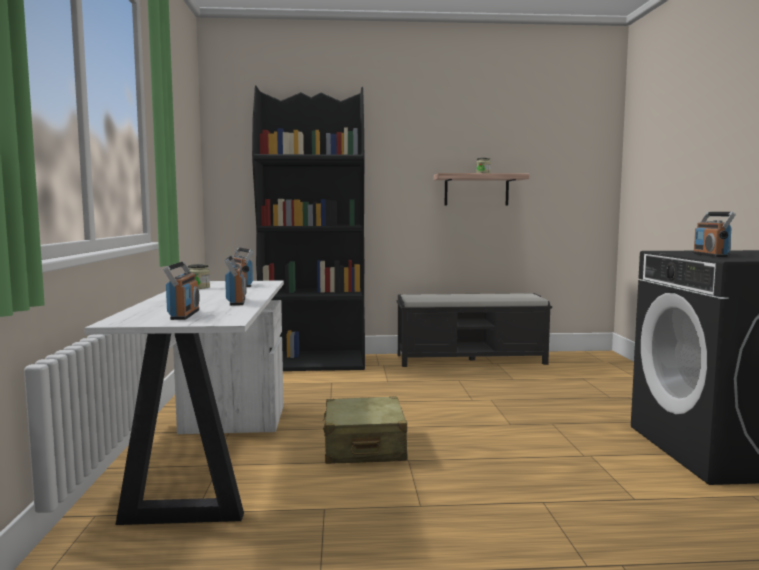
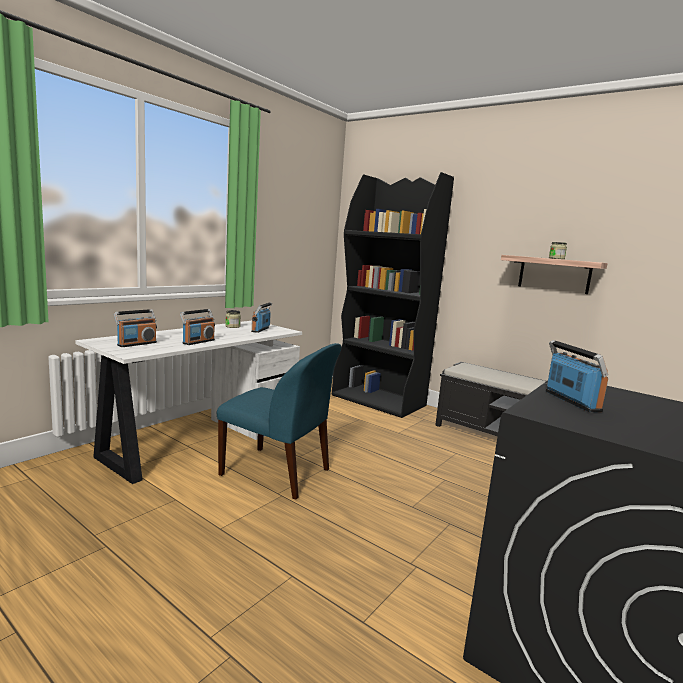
camera: 40 degrees right, 5 degrees up
(364, 447) = (277, 473): beige suitcase -> blue chair
(710, 255) = (571, 401): radio -> radio turned 120 degrees clockwise

